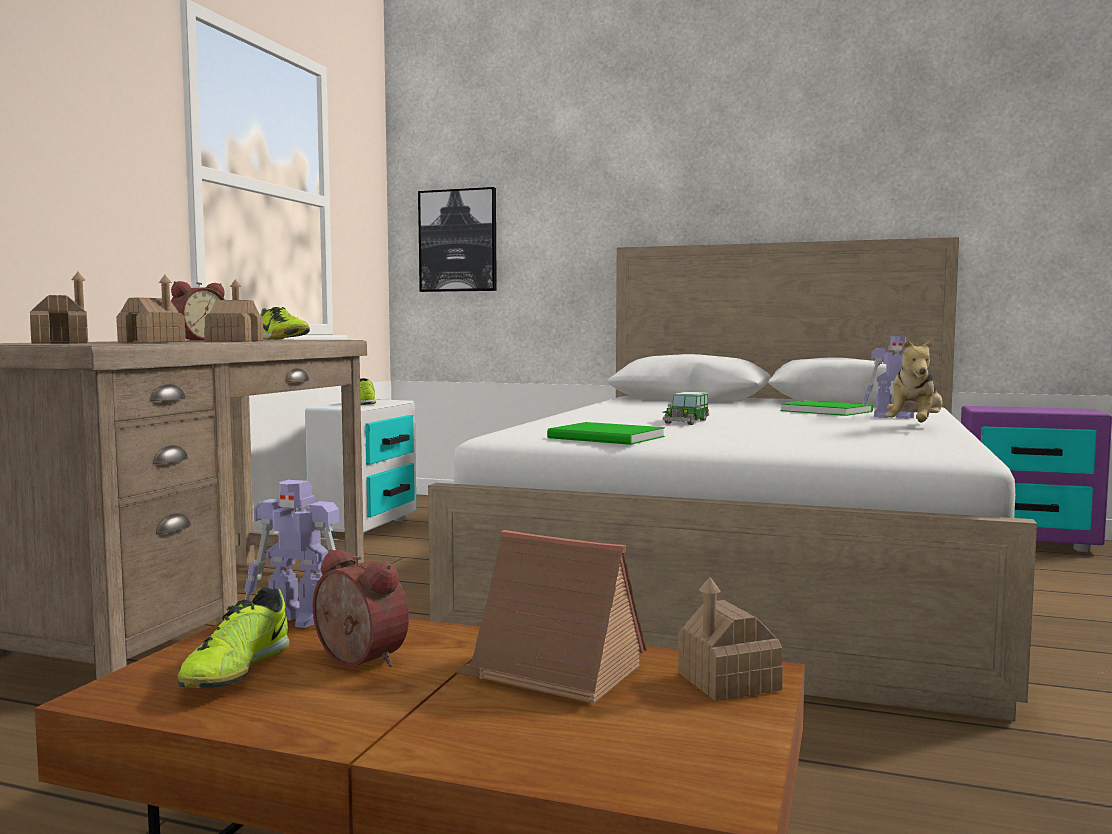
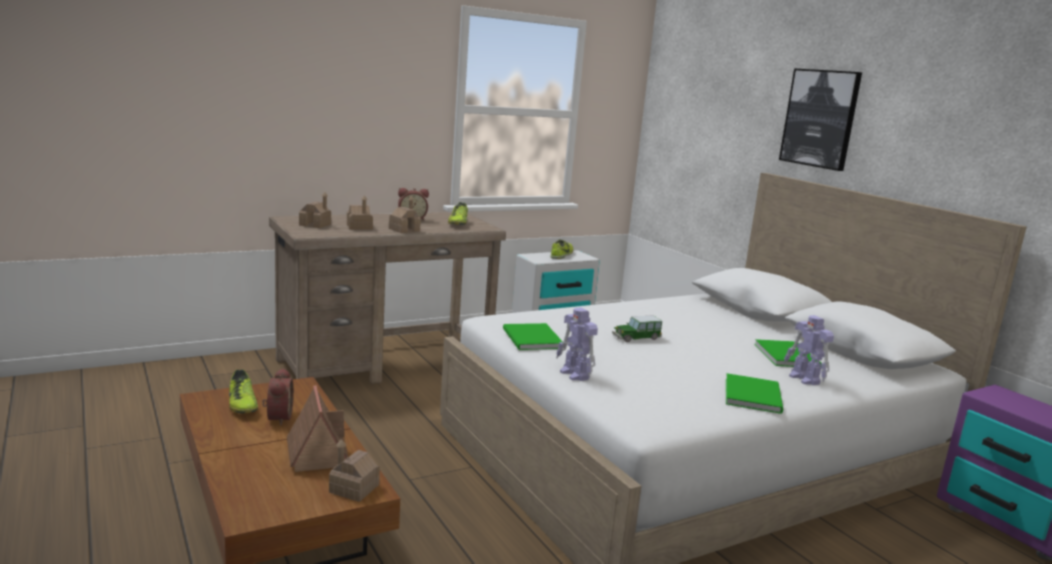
camera: 40 degrees right, 10 degrees up
(236, 671) = (242, 405): shoe -> shoe turned 75 degrees counterclockwise
(299, 618) = (303, 390): toy robot -> toy robot (575, 375)
(458, 241) = (676, 143): picture -> picture (820, 118)
(914, 428) = (754, 395): plush toy -> green book

